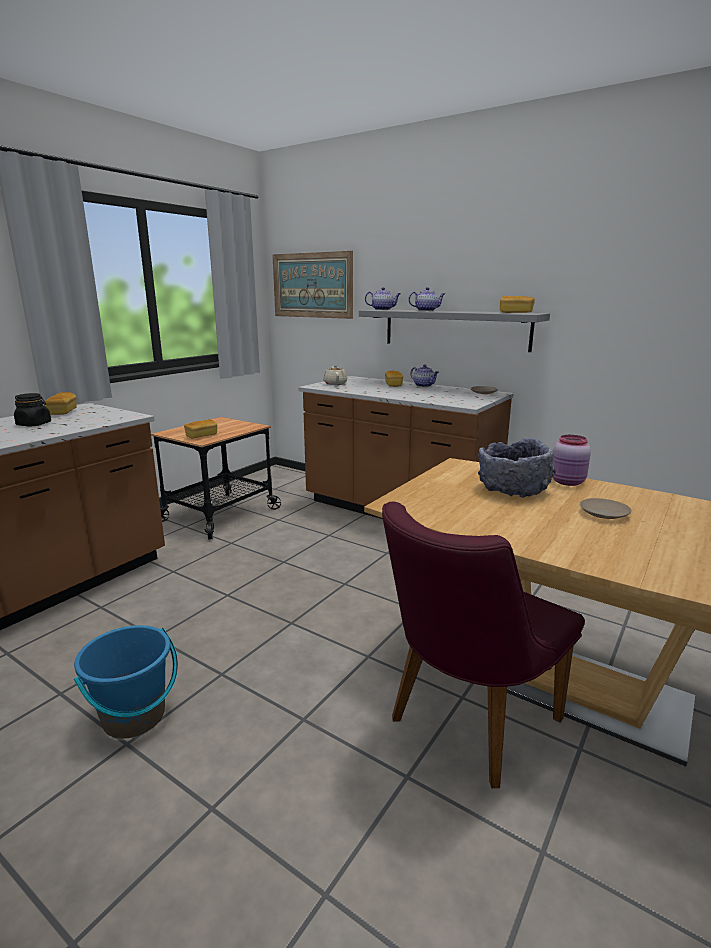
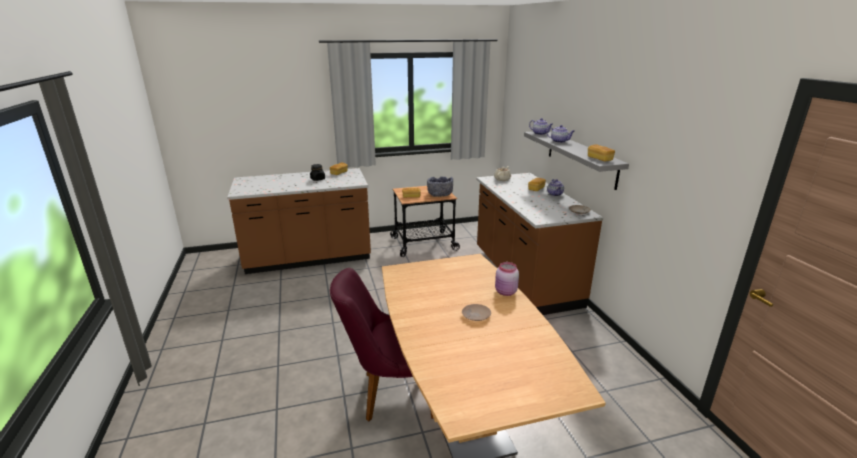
camera: 40 degrees right, 5 degrees up
(134, 717) = (290, 323): blue bucket -> none
(312, 285) = (521, 103): picture -> none
(513, 490) = (465, 284): grey bowl -> grey bowl (439, 194)

